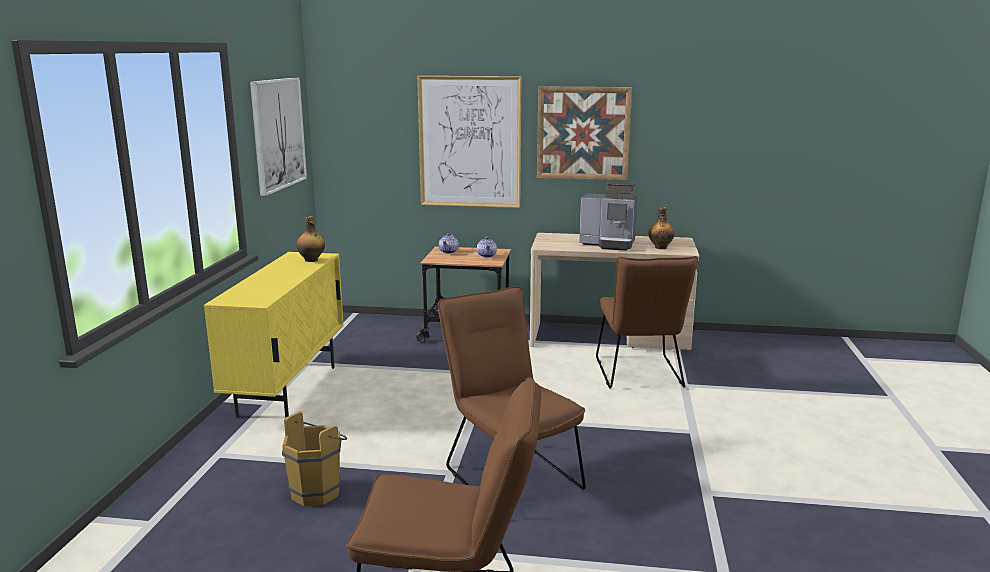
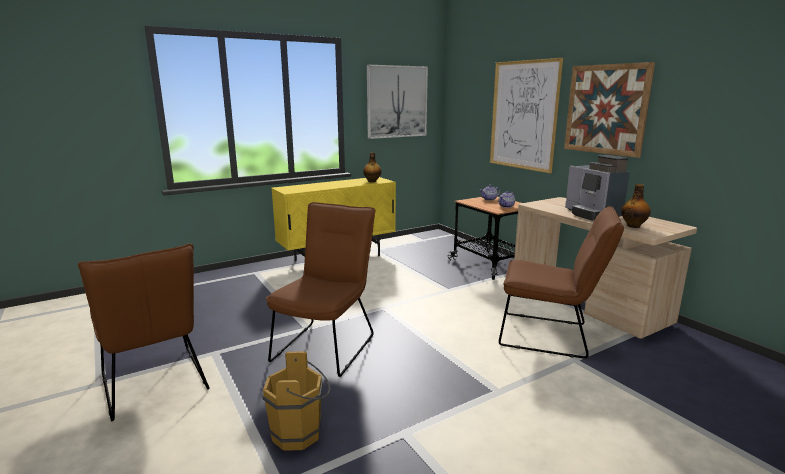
camera: 50 degrees right, 0 degrees up
(319, 491) = (247, 305): brown bucket -> brown bucket (301, 434)
(639, 375) = (550, 336): brown chair -> brown chair turned 120 degrees counterclockwise

